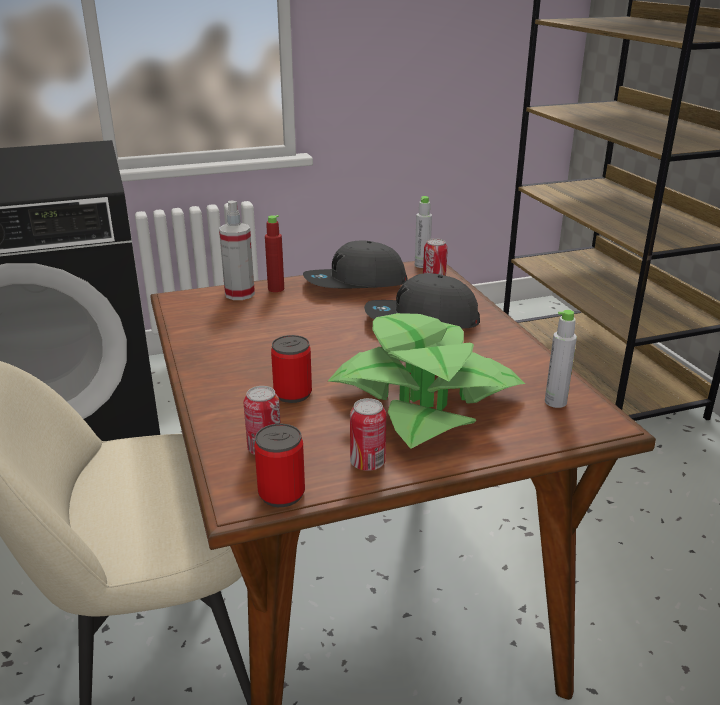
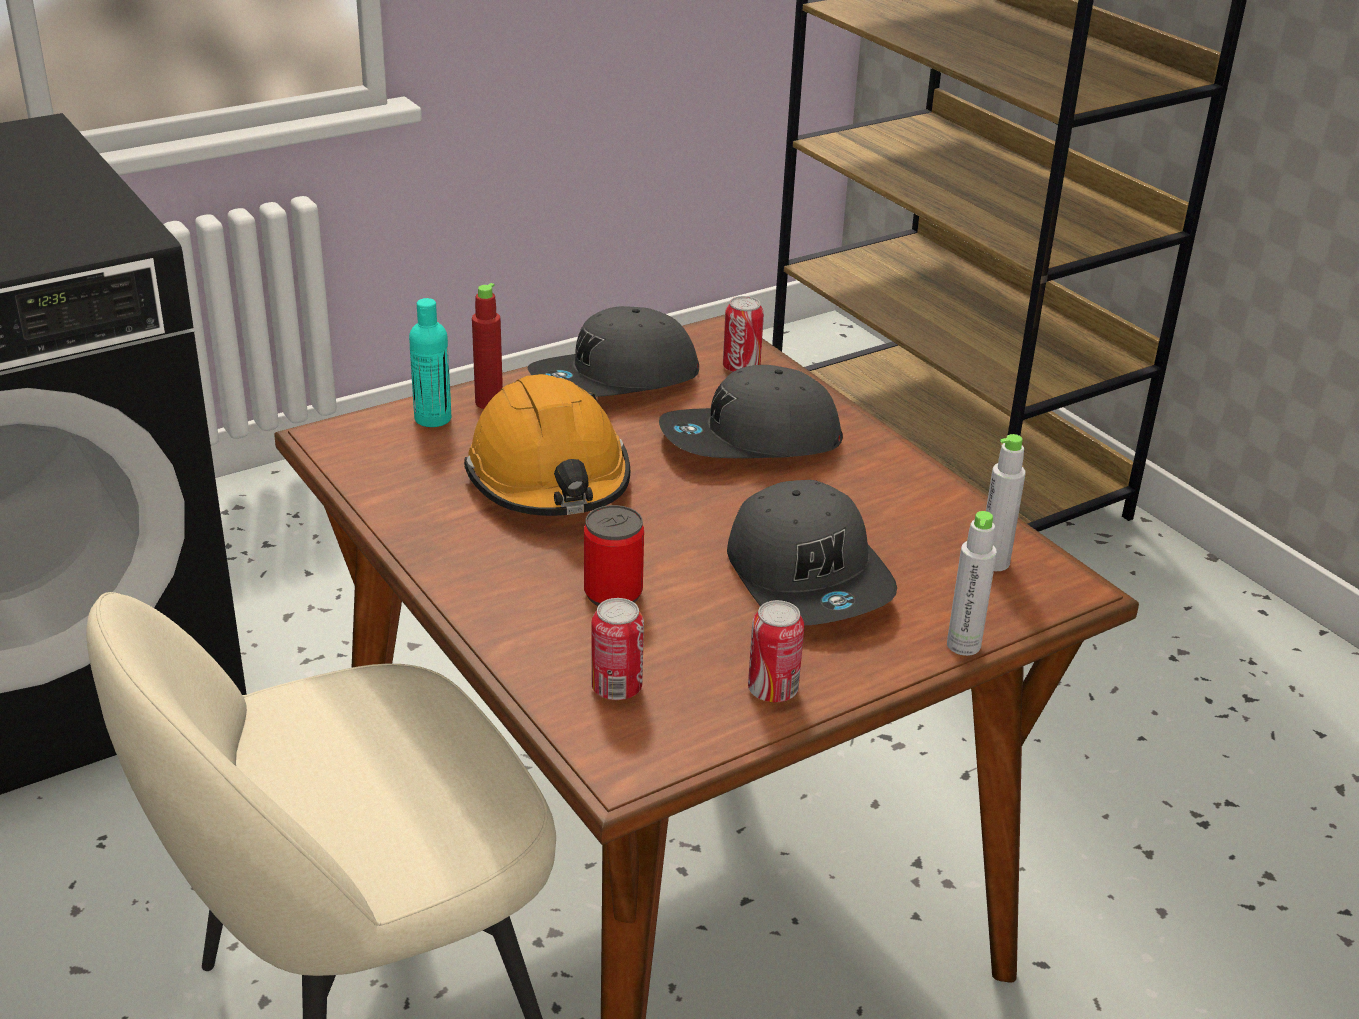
camera: 15 degrees left, 5 degrees up
(239, 294) = (433, 418): spray bottle -> turquoise bottle
(281, 494) = (675, 752): can -> none
(289, 329) = (549, 478): none -> orange hard hat
(422, 265) = (707, 333): grey bottle -> grey bottle (963, 645)
(425, 397) = (810, 577): potted plant -> grey cap

